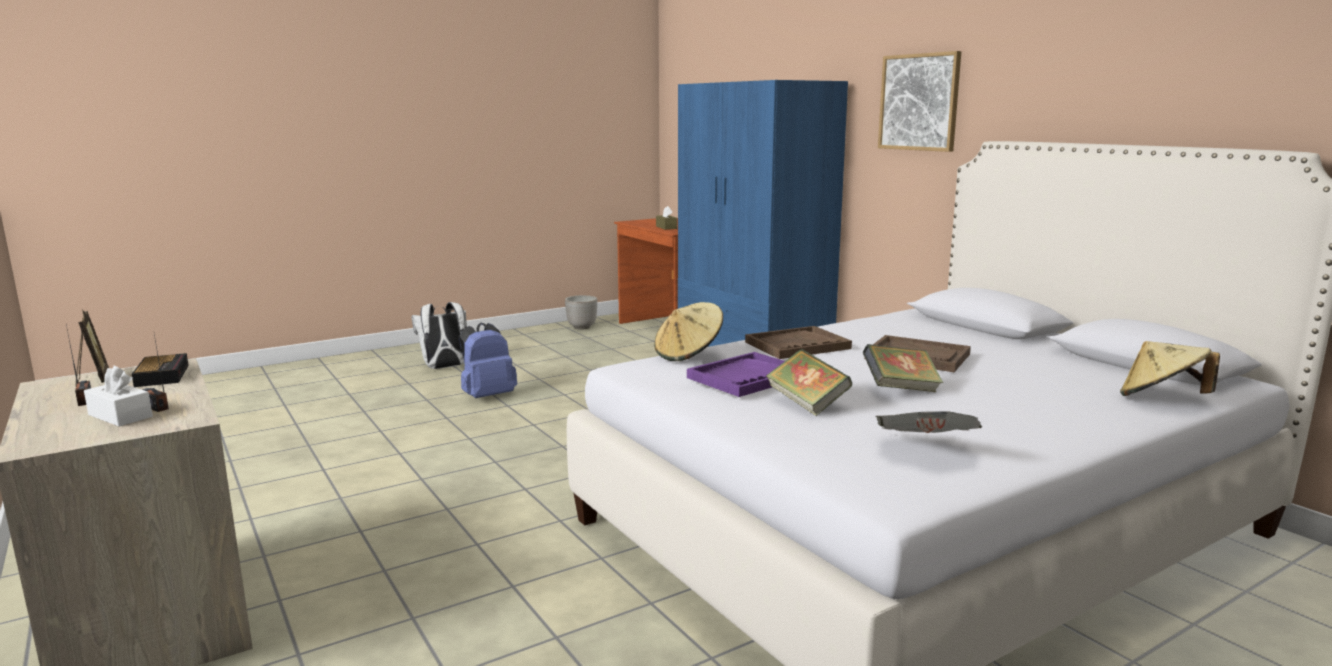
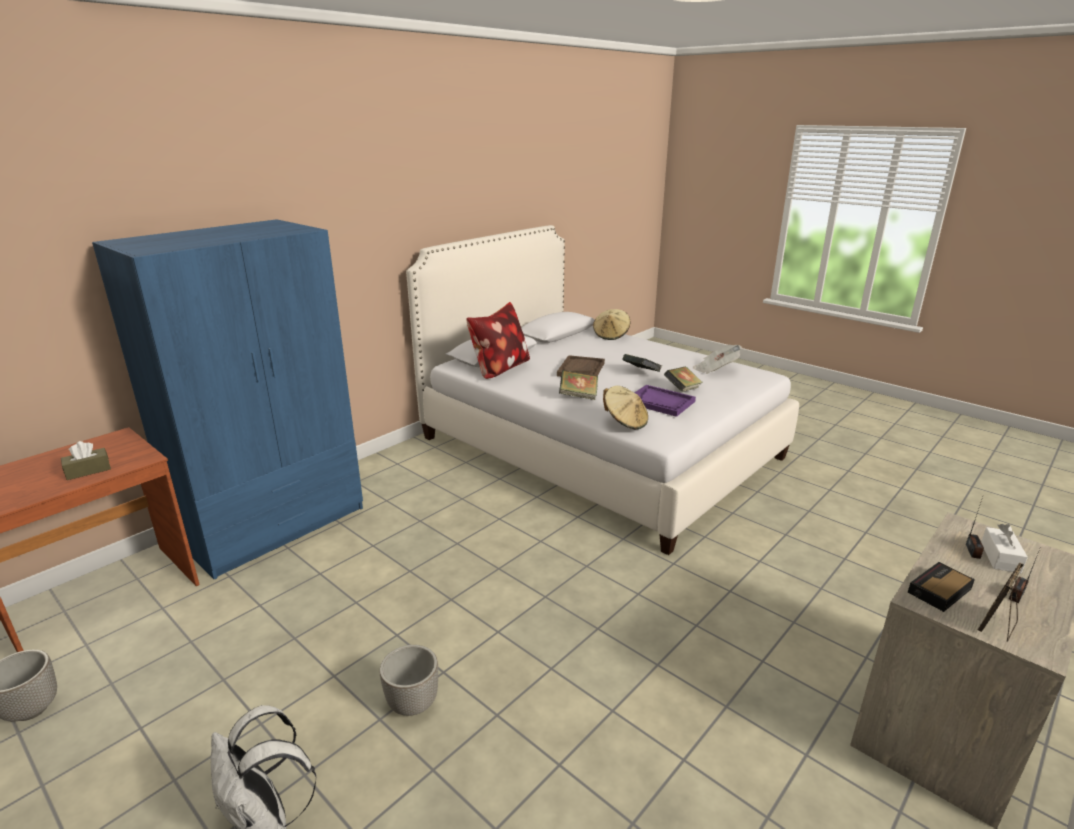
camera: 105 degrees left, 10 degrees up
(487, 396) = (412, 704): blue backpack -> planter
(797, 345) = (578, 396): brown tray -> book
(917, 323) = (499, 369): none -> pillow
(919, 102) = (349, 229): picture -> none

